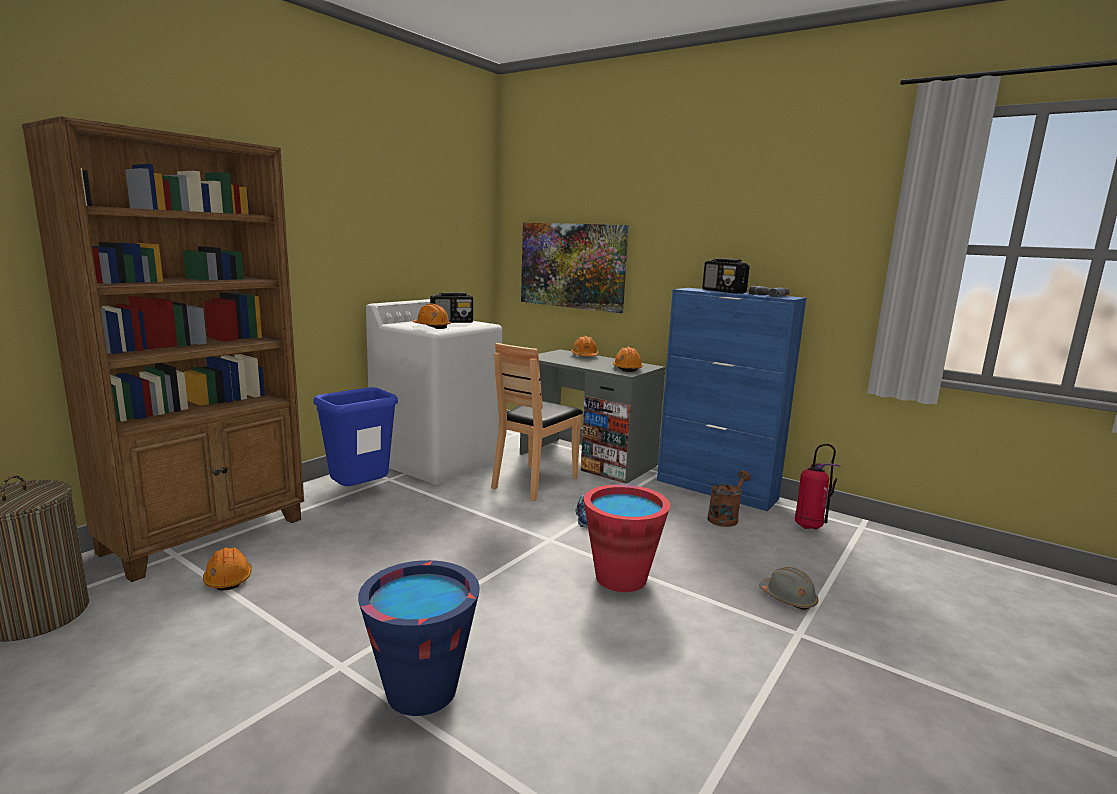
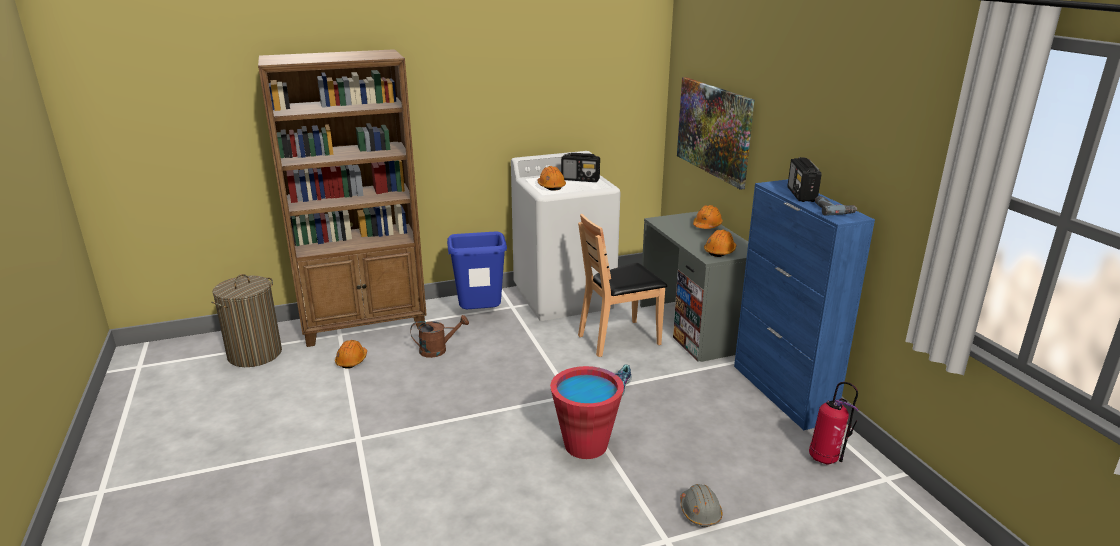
camera: 35 degrees right, 10 degrees up
(421, 690) = (383, 471): blue bucket -> none
(725, 517) = (749, 423): brown watering can -> brown watering can (438, 350)

